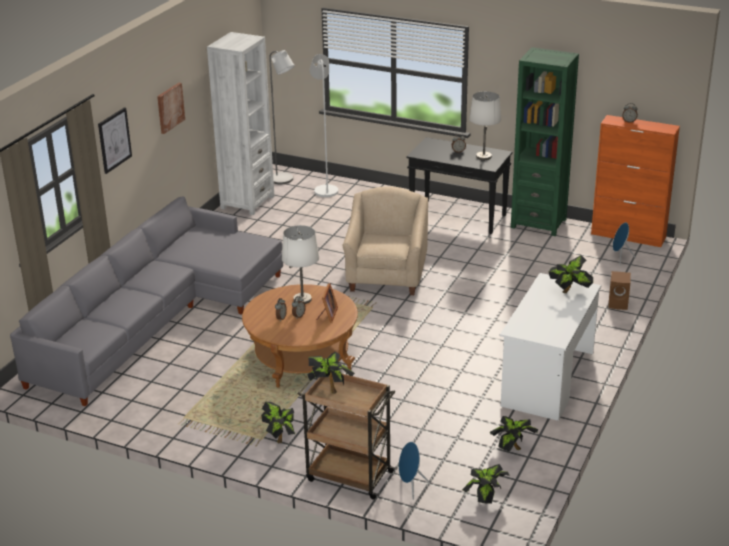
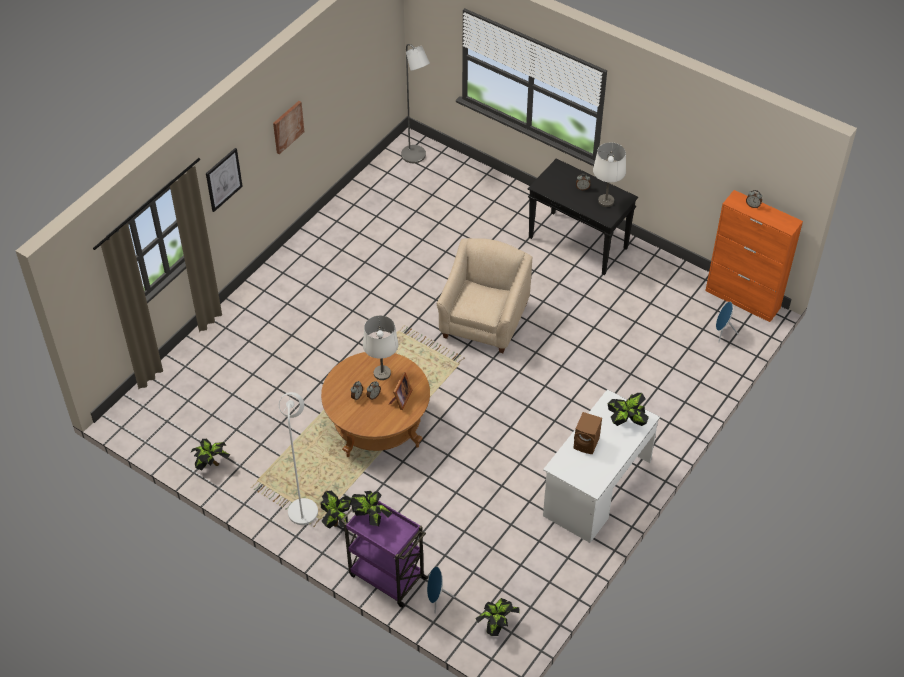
camera: 10 degrees right, 20 degrees up
(157, 317) = (255, 343): grey sofa -> none
(247, 202) = (371, 187): white bookcase -> none
(325, 189) = (454, 178): white floor lamp -> white floor lamp (303, 507)
(348, 475) = (386, 576): brown cart -> purple cart
(512, 449) = (538, 570): potted plant -> potted plant (212, 464)
(538, 223) = (657, 266): green bookcase -> none
(619, 304) = (698, 398): brown speaker -> brown speaker (587, 443)

